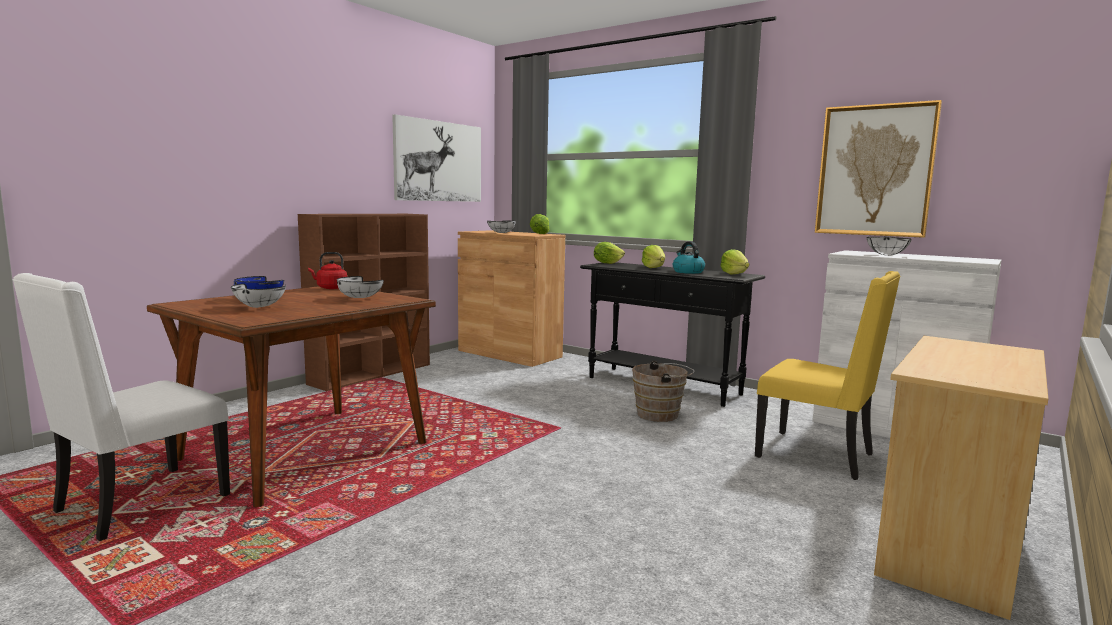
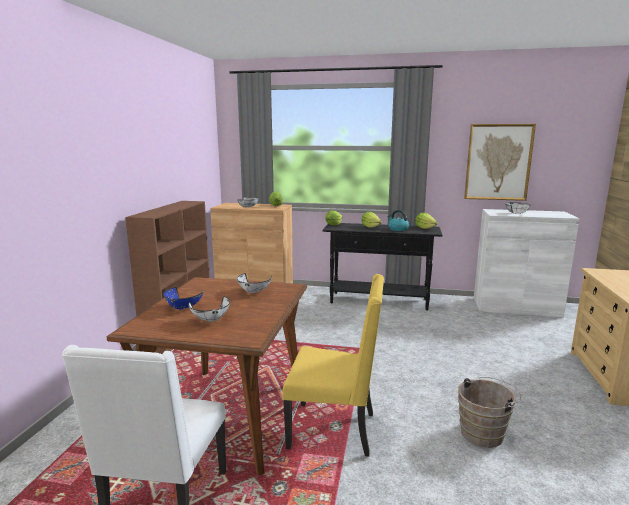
camera: 25 degrees left, 5 degrees up
(330, 288) = (204, 282): red kettle -> none
(438, 161) = (193, 155): picture -> none
(661, 415) = (404, 324): brown bucket -> brown bucket (484, 433)
(817, 455) = (508, 335): yellow chair -> yellow chair (334, 430)

